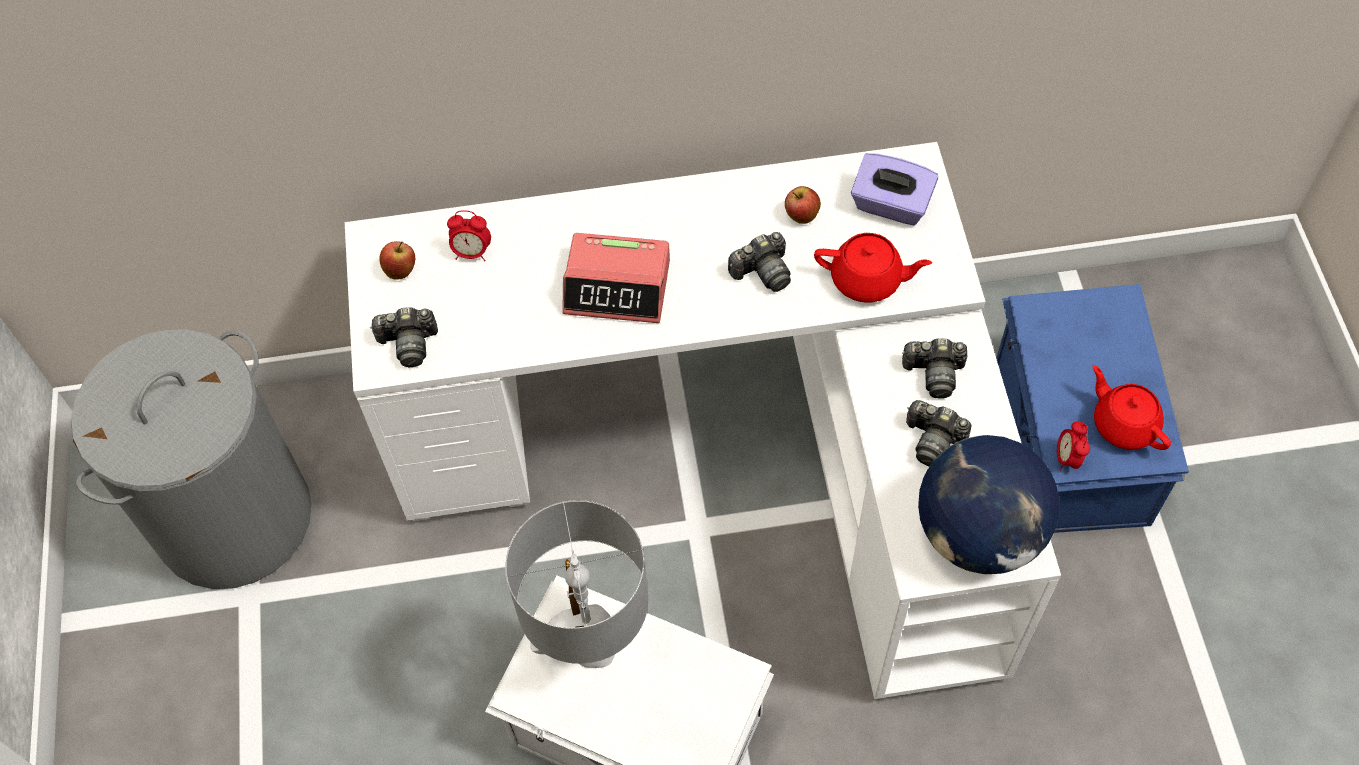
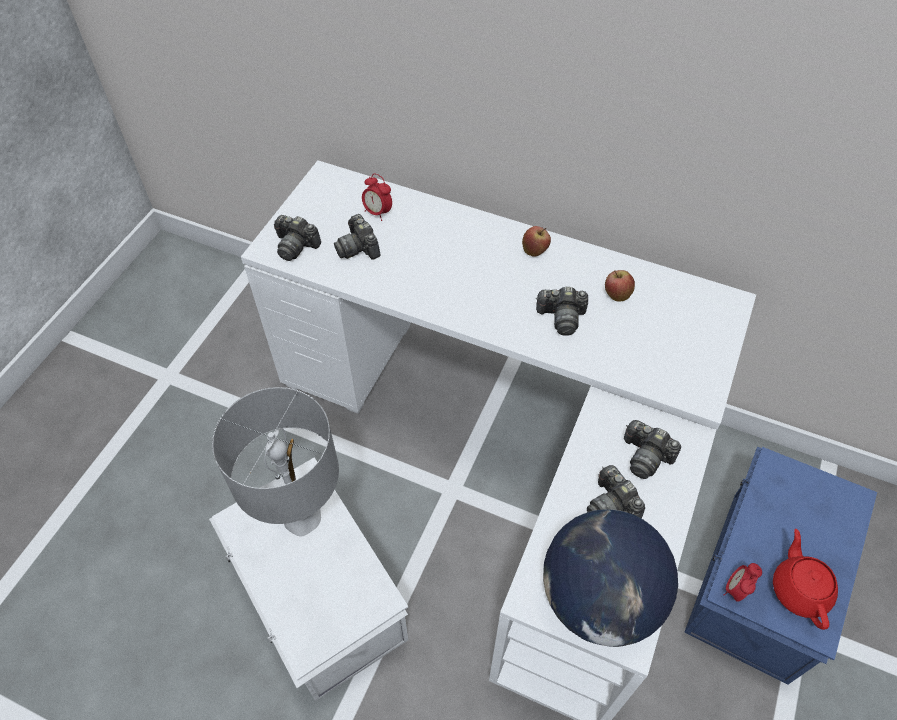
camera: 30 degrees right, 5 degrees down
(234, 518) = (194, 329): grey laundry basket -> none
(401, 270) = (327, 202): apple -> apple (535, 251)
(484, 307) = (358, 248): none -> camera
(618, 286) = (454, 278): alarm clock -> none
(867, 280) = (636, 361): red teapot -> none
(890, 205) = (690, 320): purple tissue box -> none

